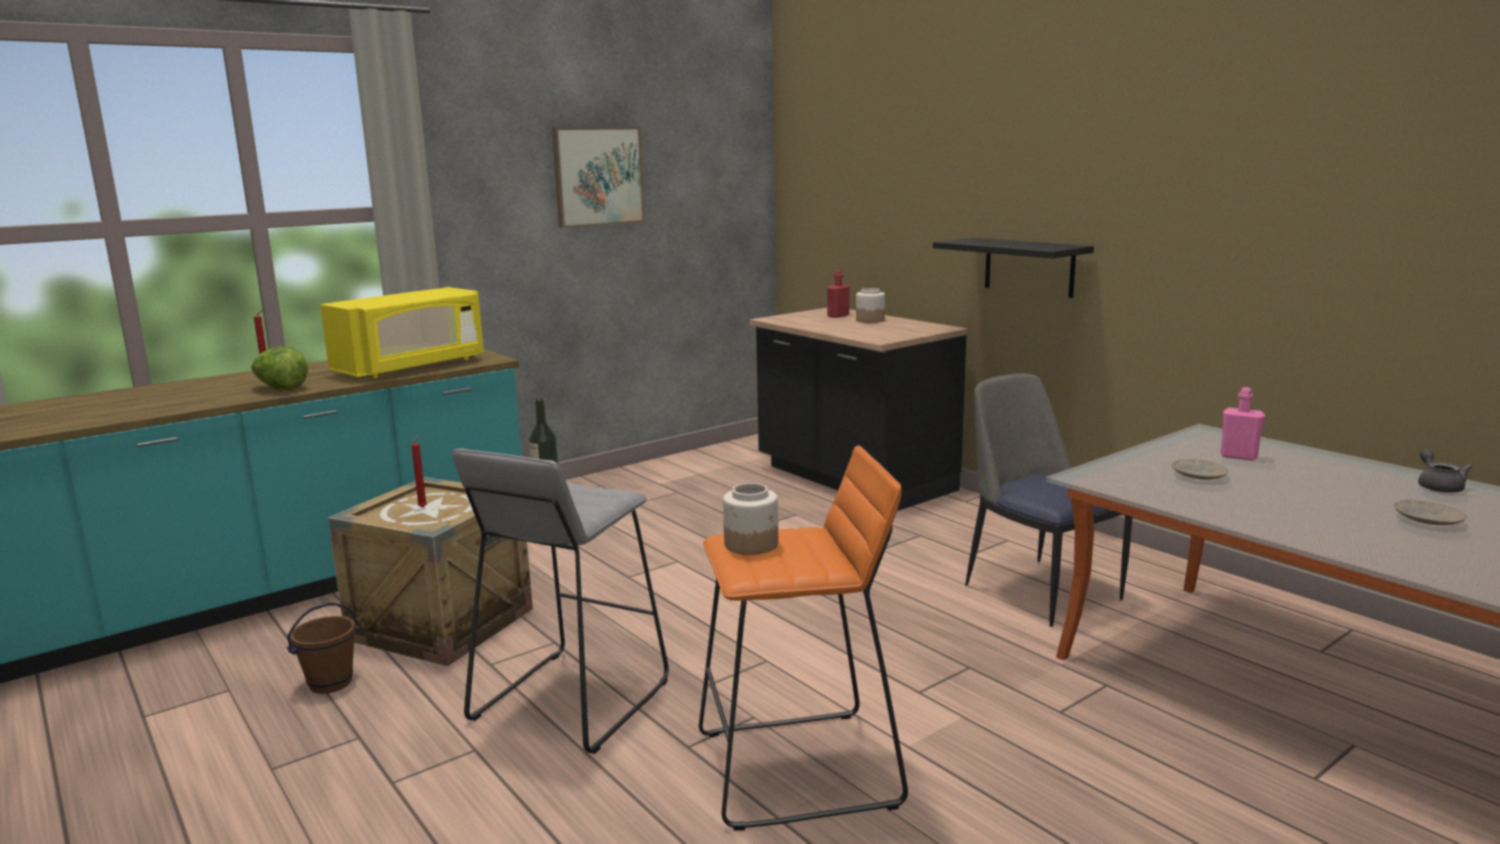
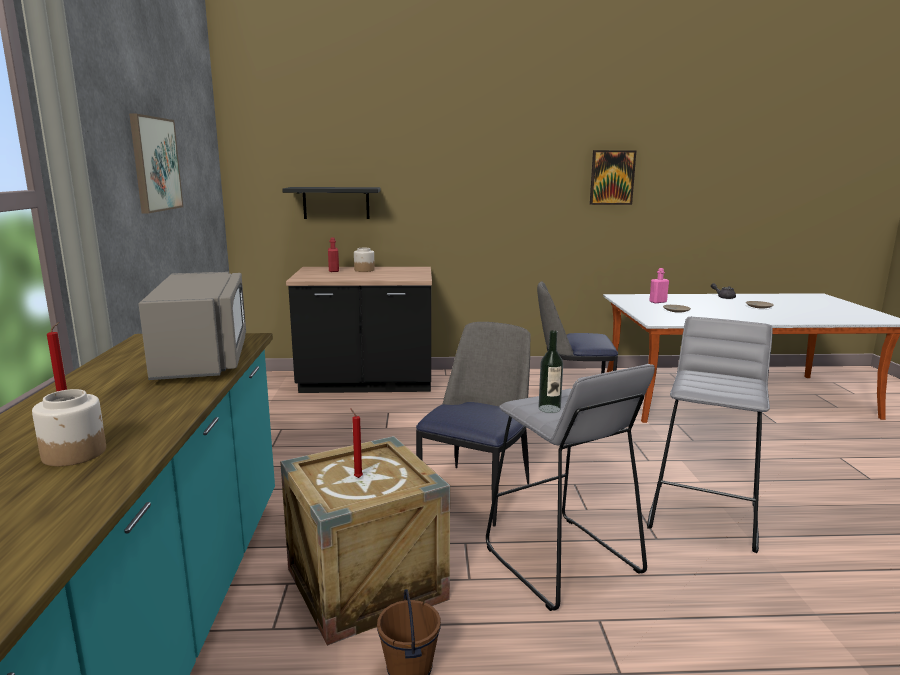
camera: 55 degrees left, 0 degrees up
(281, 389) = (159, 410): lettuce -> none
(412, 367) = (203, 359): yellow microwave -> grey microwave
(666, 616) = (476, 493): none -> chair
(752, 544) = (705, 385): jar -> jar (75, 453)
(800, 769) = (704, 515): orange stool -> grey stool
(1029, 267) = (472, 223): black shelf -> black shelf (336, 203)
(1268, 196) = (612, 177): none -> picture

